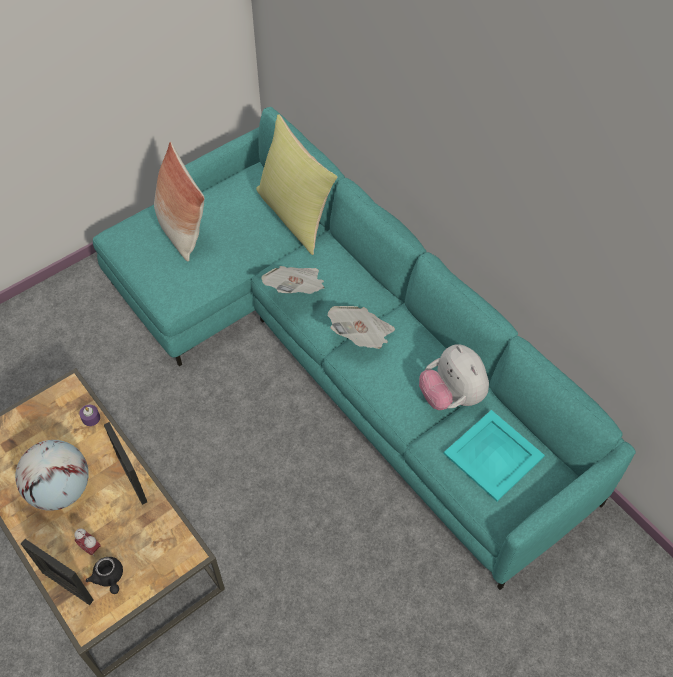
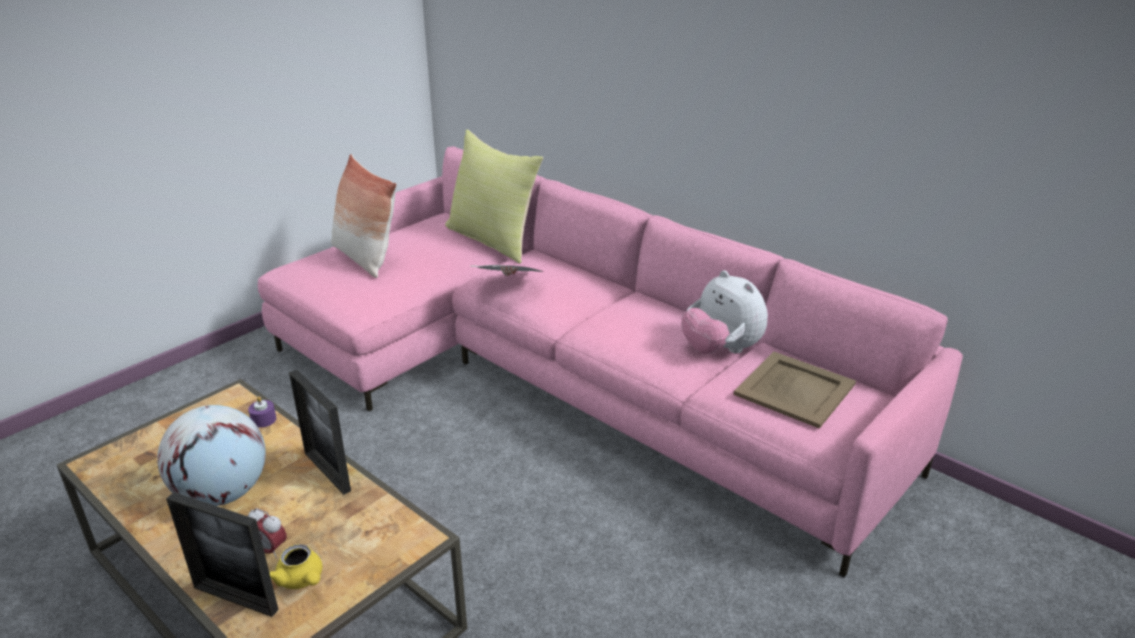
camera: 10 degrees left, 25 degrees down
(109, 578) = (301, 580): black teapot -> yellow teapot
(340, 352) = (563, 380): turquoise sofa -> pink sofa
(361, 336) = (597, 313): newspaper -> none
(493, 456) = (795, 390): turquoise tray -> beige tray

